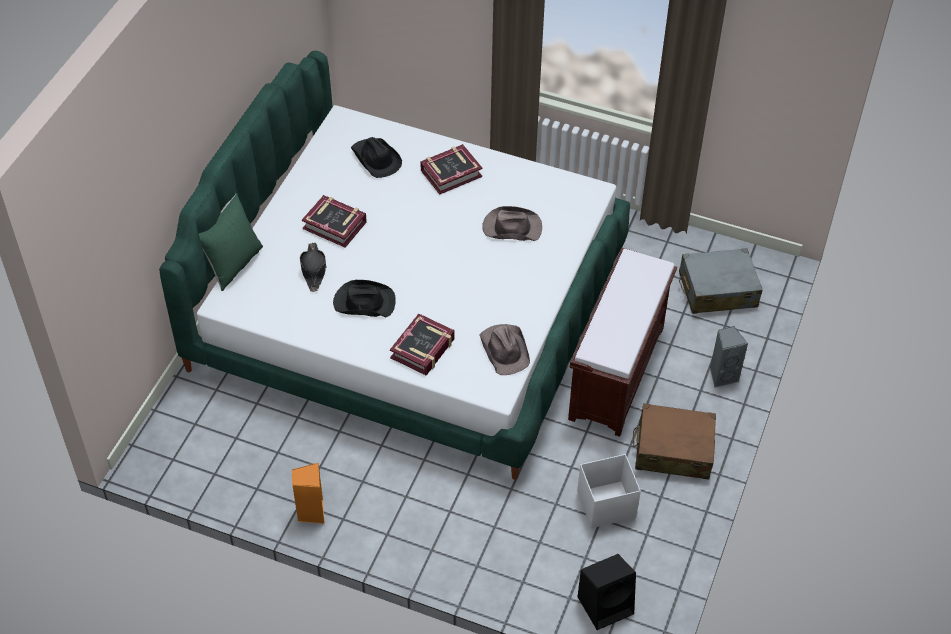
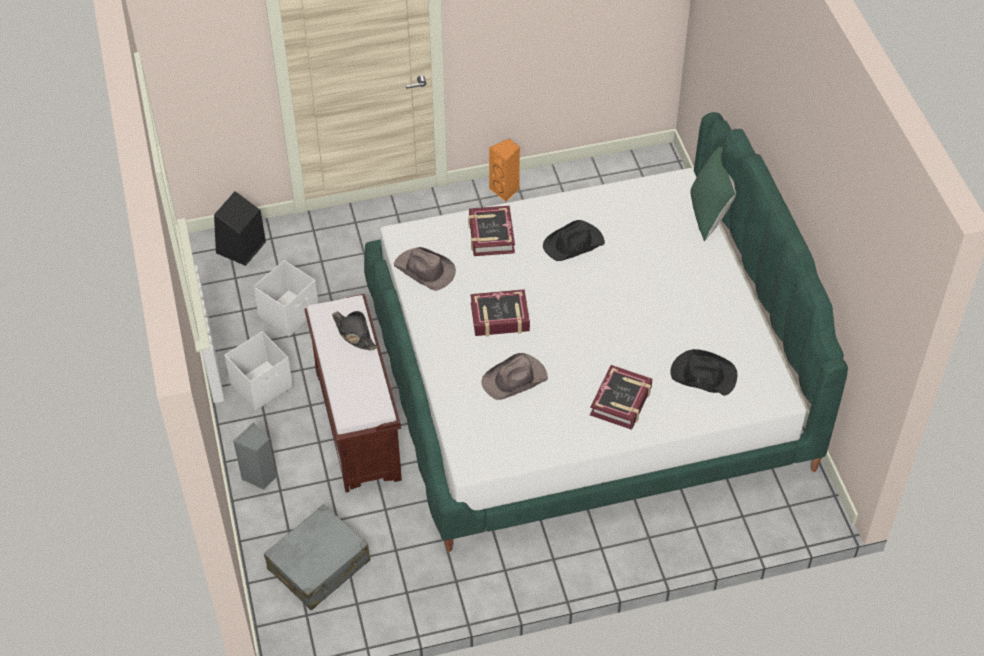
camera: 145 degrees right, 0 degrees up
(313, 270) = (642, 246): black hat -> black hat (354, 334)
(335, 225) = (668, 292): book -> book (500, 318)
(673, 450) = (262, 385): brown suitcase -> white storage box

